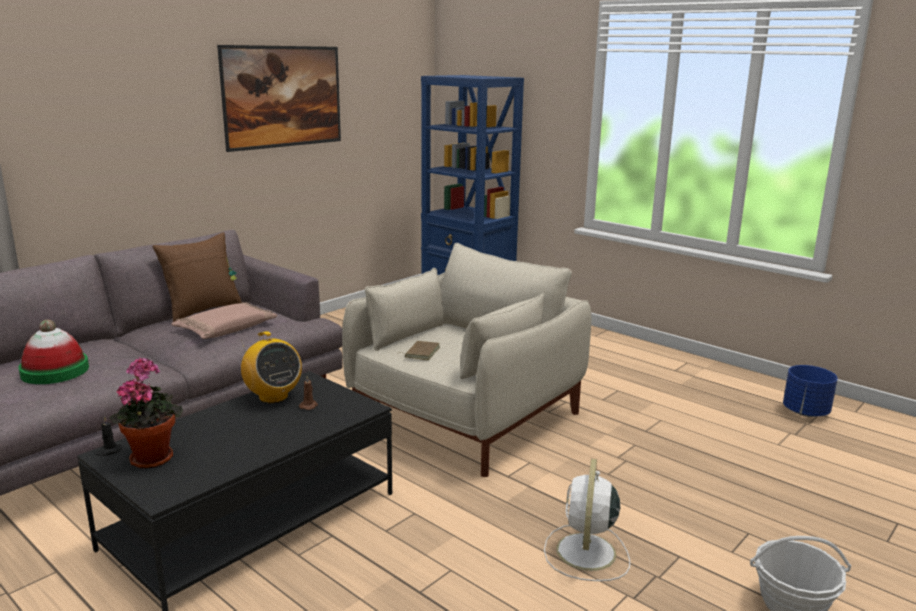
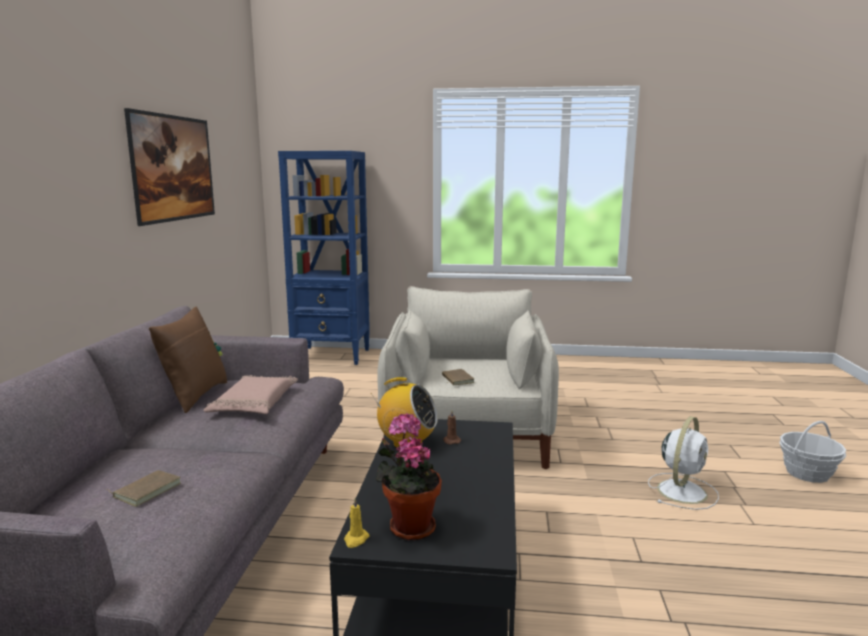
camera: 35 degrees left, 5 degrees down
(55, 371) = (146, 490): hat -> brown book
(108, 451) = (356, 539): black candle -> yellow candle
(586, 553) = (682, 490): white fan -> white fan turned 120 degrees counterclockwise
(806, 412) = (644, 371): blue planter -> none

